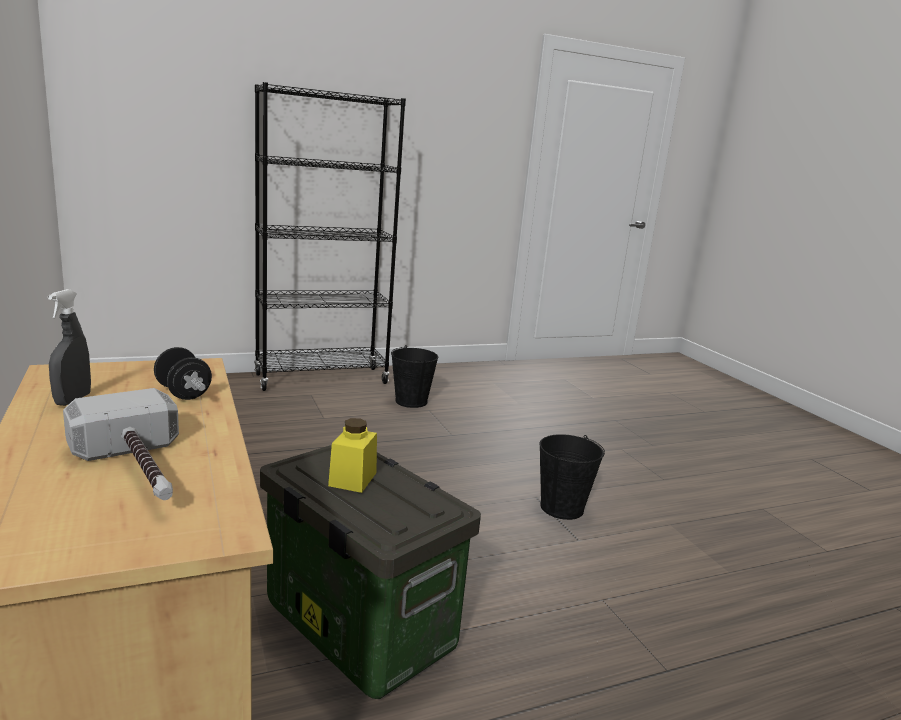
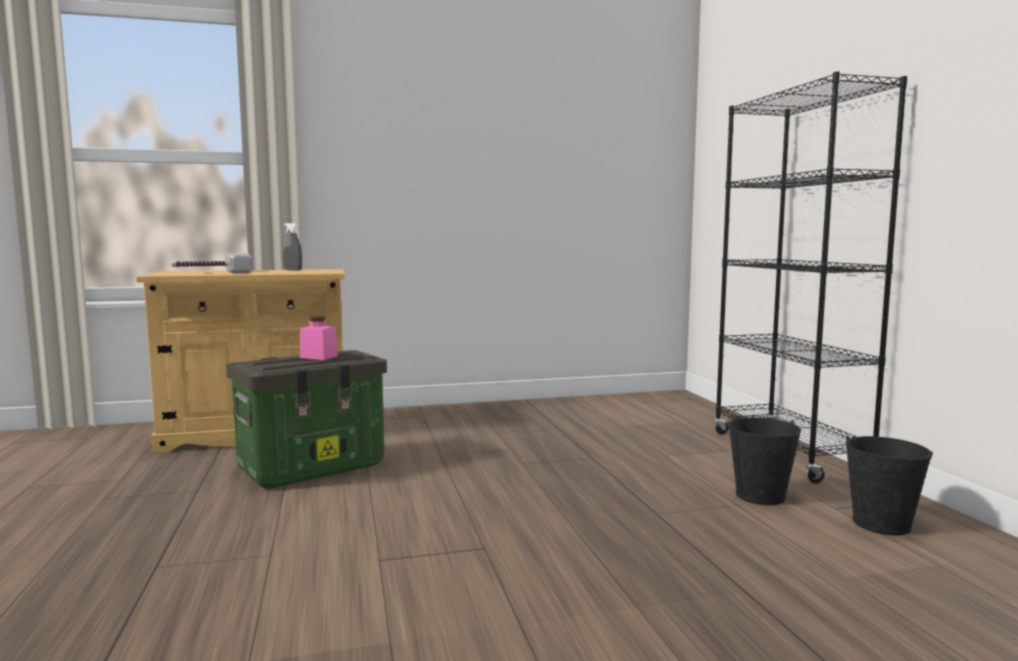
camera: 100 degrees right, 10 degrees down
(183, 393) = (291, 272): black dumbbell -> none
(352, 479) = (318, 357): yellow jar -> pink jar
(561, 508) = (455, 560): black bucket -> black bucket (881, 523)

